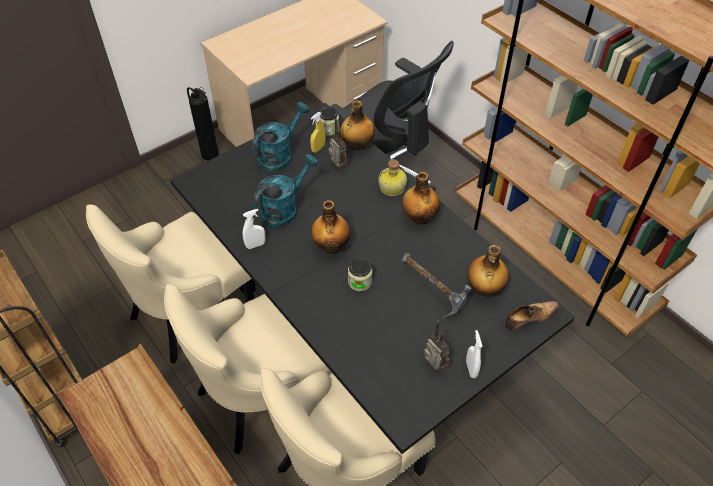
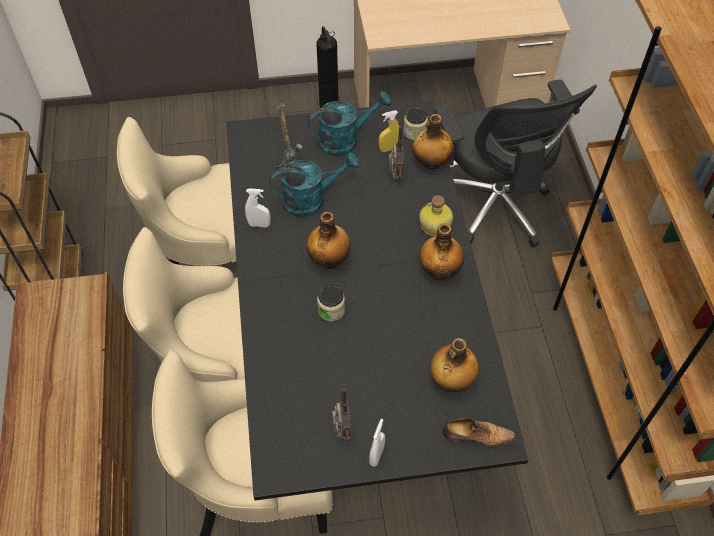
camera: 30 degrees right, 5 degrees up
(432, 292) = (396, 356): hammer -> hammer (286, 146)

